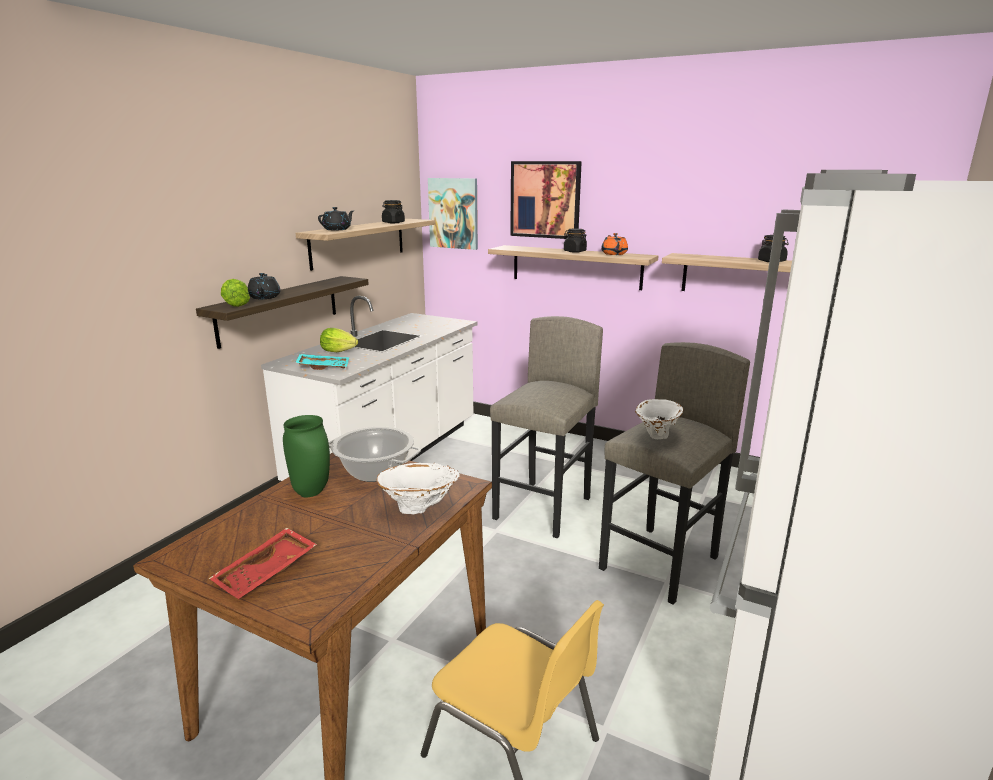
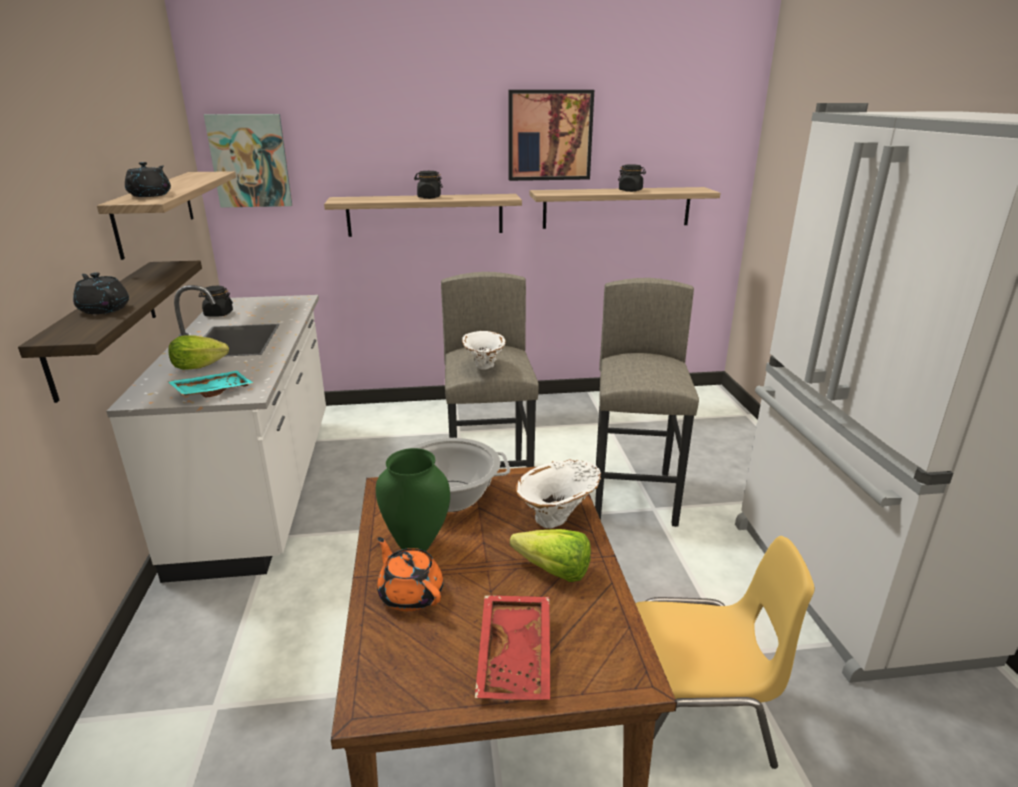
camera: 35 degrees left, 5 degrees up
(235, 303) = (75, 326): lettuce -> lettuce (548, 568)
(393, 222) = (195, 179): black jar -> black jar (218, 314)
(545, 199) = (379, 138): picture -> picture (549, 135)
(614, 254) = (474, 196): orange teapot -> orange teapot (410, 594)
(655, 437) = (643, 376): white vase -> white vase (483, 367)

